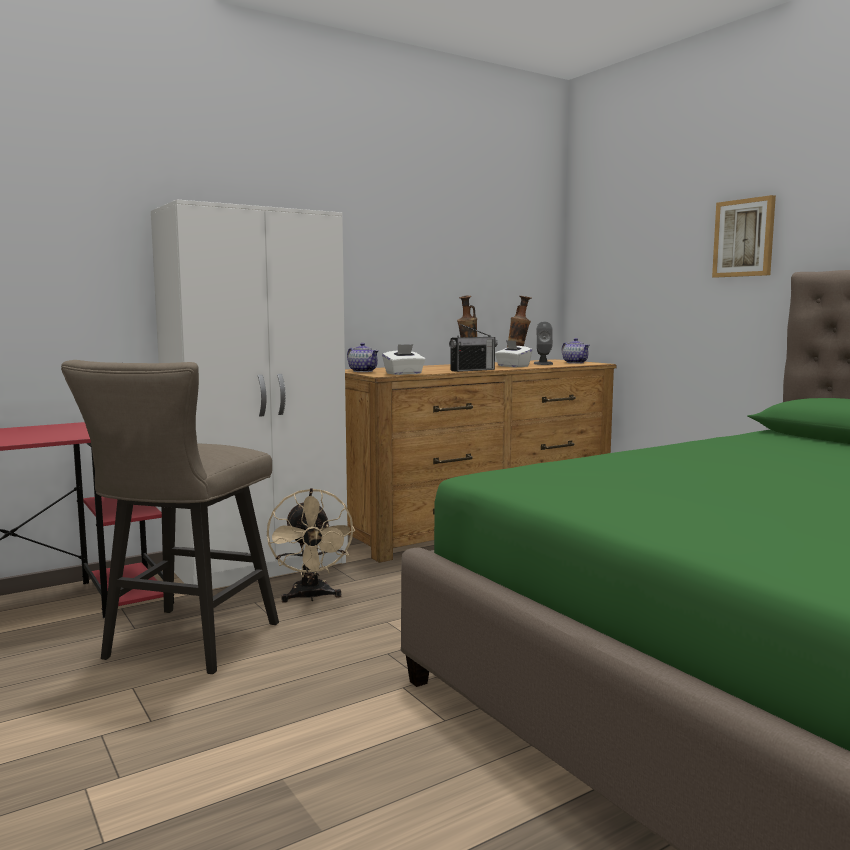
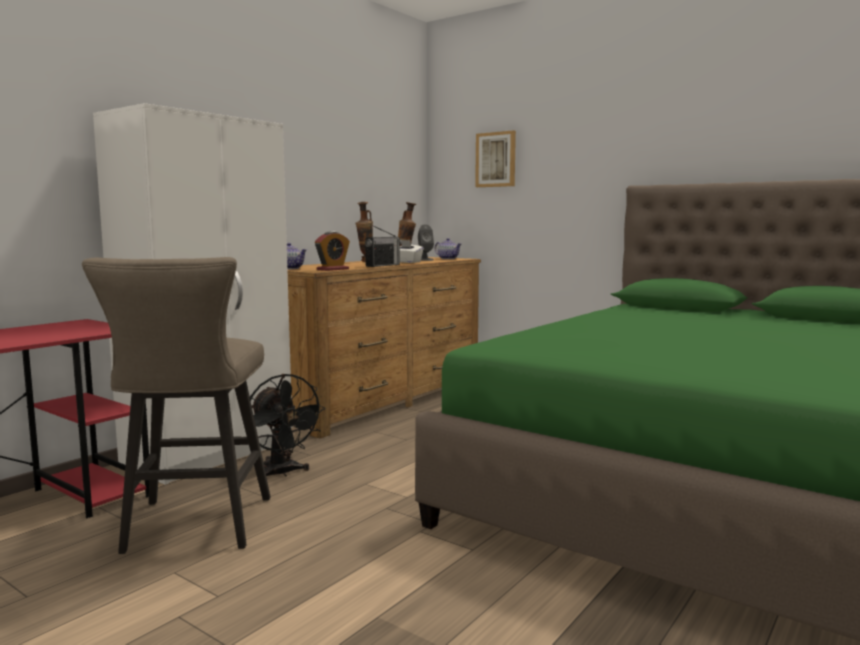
camera: 20 degrees left, 0 degrees up
(311, 597) = (282, 473): beige fan -> black fan
(404, 373) = (333, 269): white tissue box -> alarm clock
(744, 238) = (585, 159): picture -> picture (496, 159)

